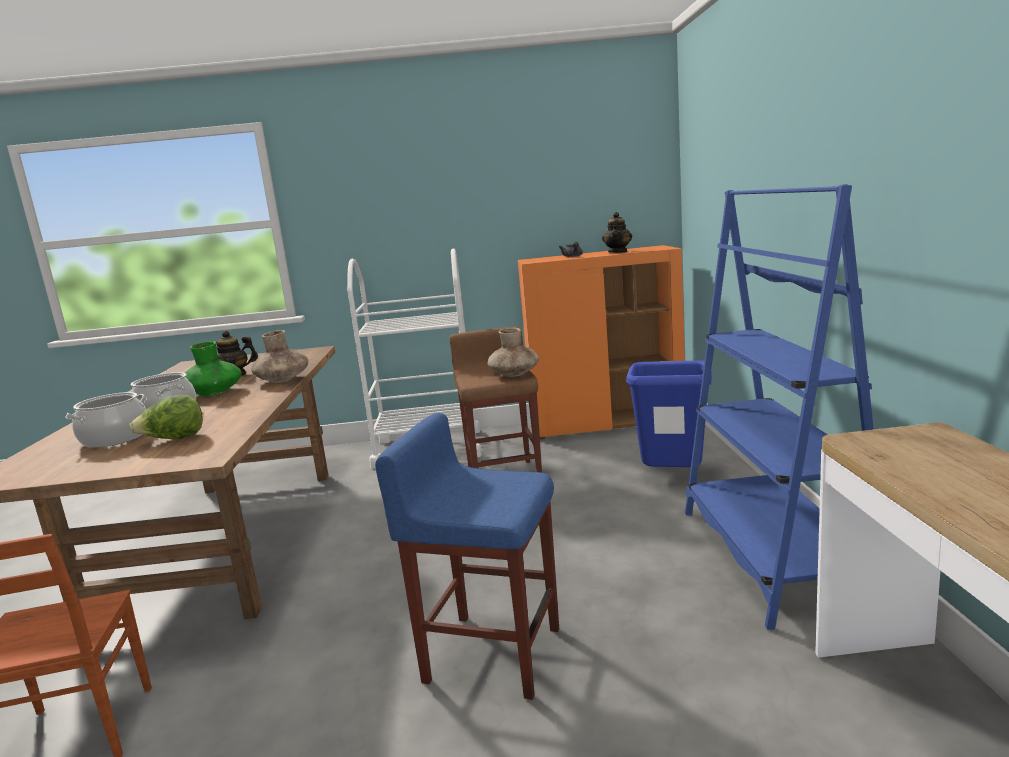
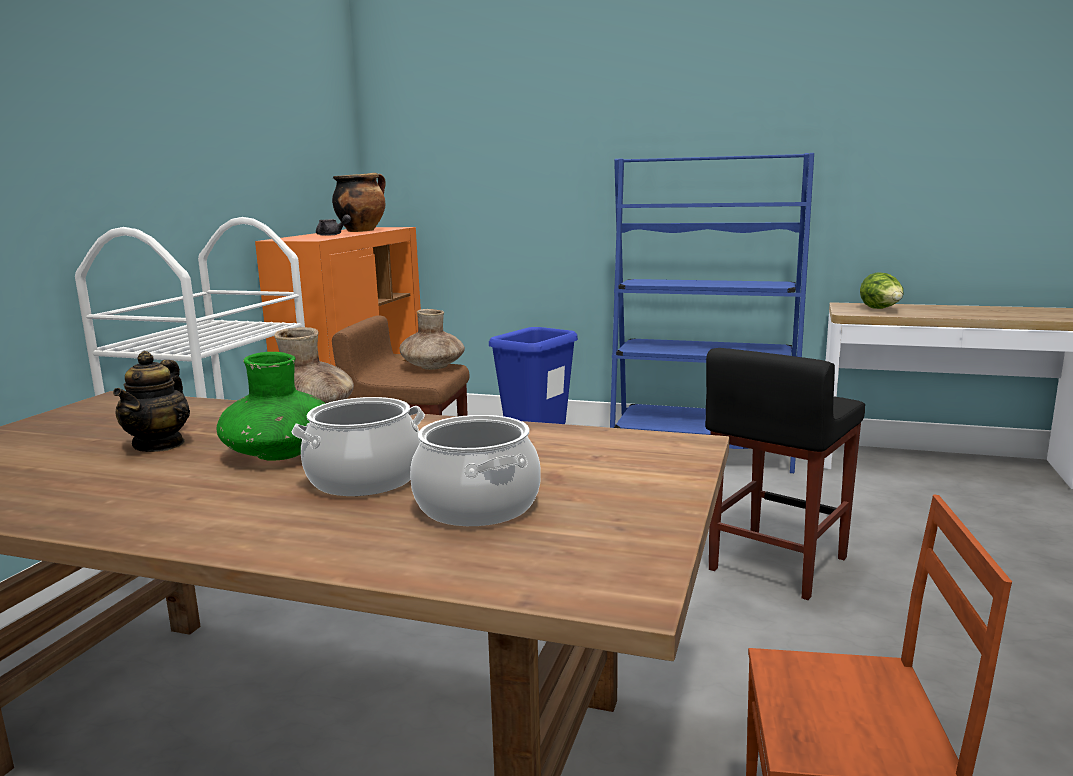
camera: 70 degrees left, 0 degrees up
(174, 440) = (563, 464): lettuce -> lettuce (881, 309)
(491, 654) = (776, 564): blue stool -> black stool
(618, 252) = (362, 231): teapot -> cooking pot

